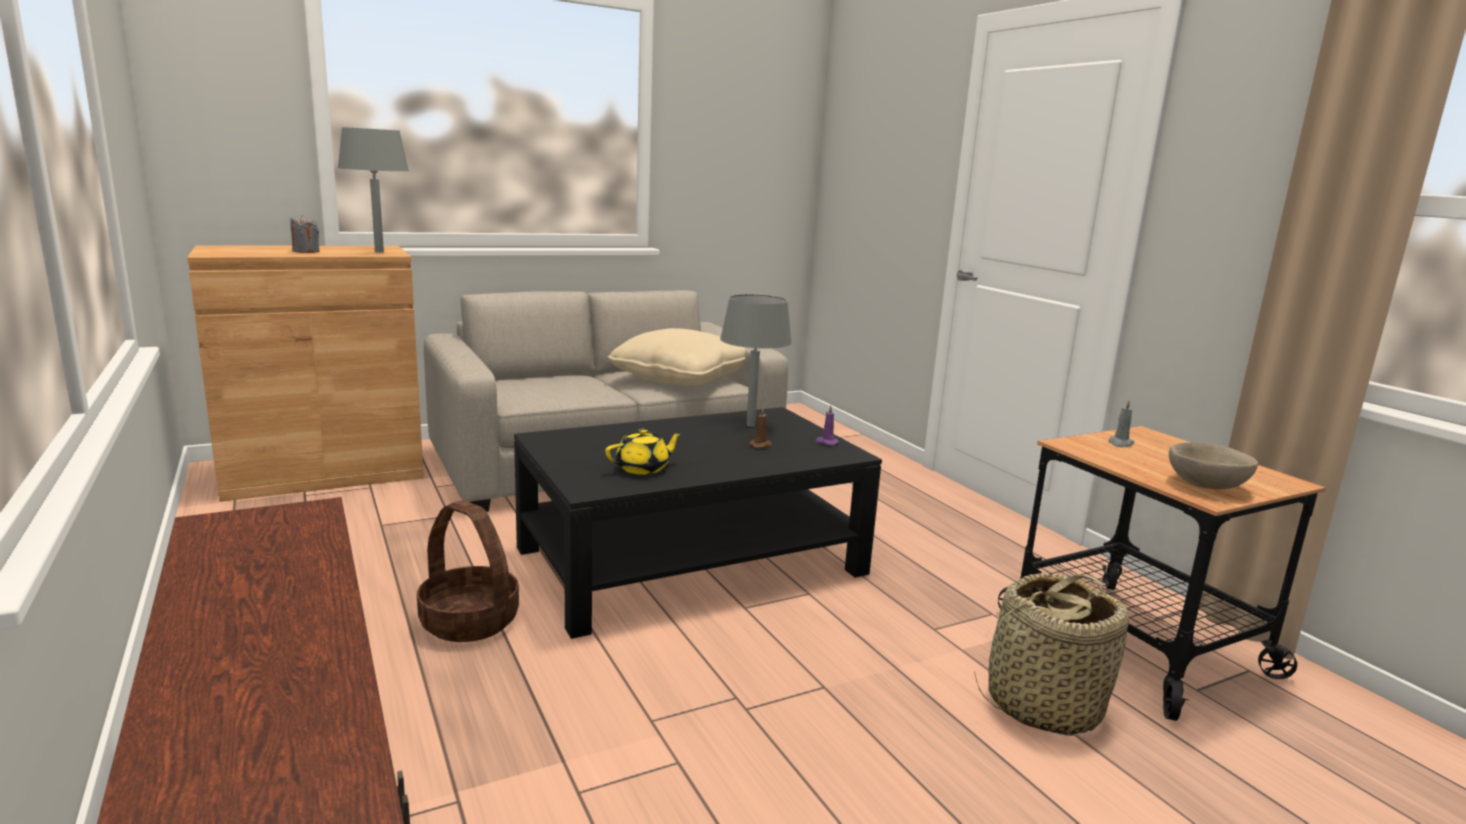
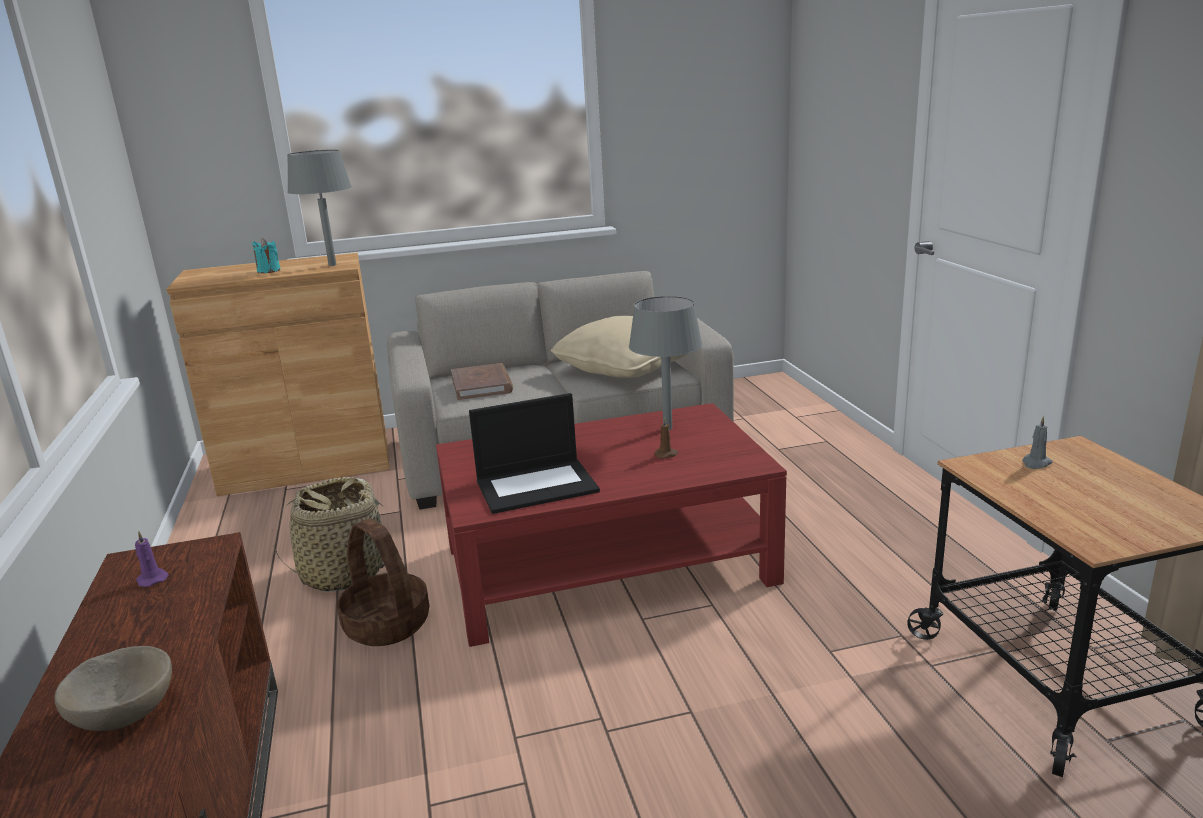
camera: 15 degrees right, 5 degrees up
(306, 251) = (269, 271): grey candle -> turquoise candle
(538, 388) = (482, 385): none -> brown book
(643, 468) = (537, 485): yellow teapot -> laptop
(692, 560) = (608, 563): black coffee table -> red coffee table
(826, 442) = (736, 449): purple candle -> purple candle (152, 579)
(1042, 705) = (915, 747): basket -> basket (343, 573)
(1206, 485) = (1106, 525): beige bowl -> beige bowl (126, 714)

